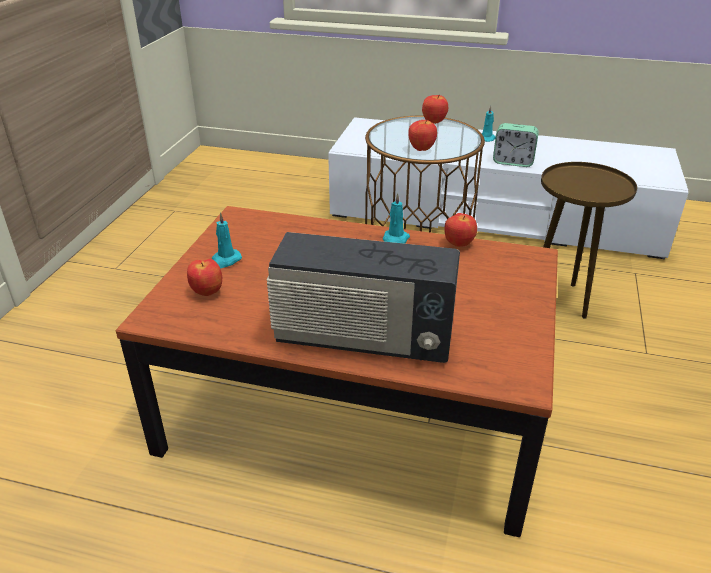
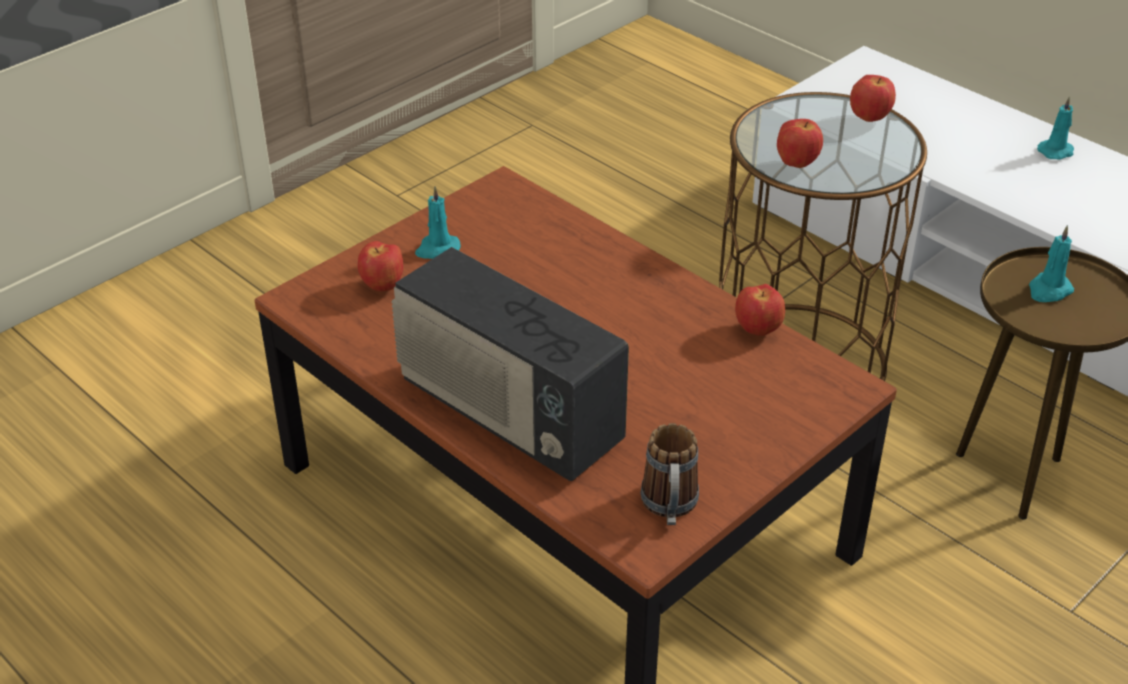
camera: 30 degrees right, 5 degrees up
(395, 240) = (676, 293): turquoise candle -> turquoise candle (1048, 290)
(513, 162) = (1055, 212): alarm clock -> none
(514, 356) = (669, 508): none -> mug

